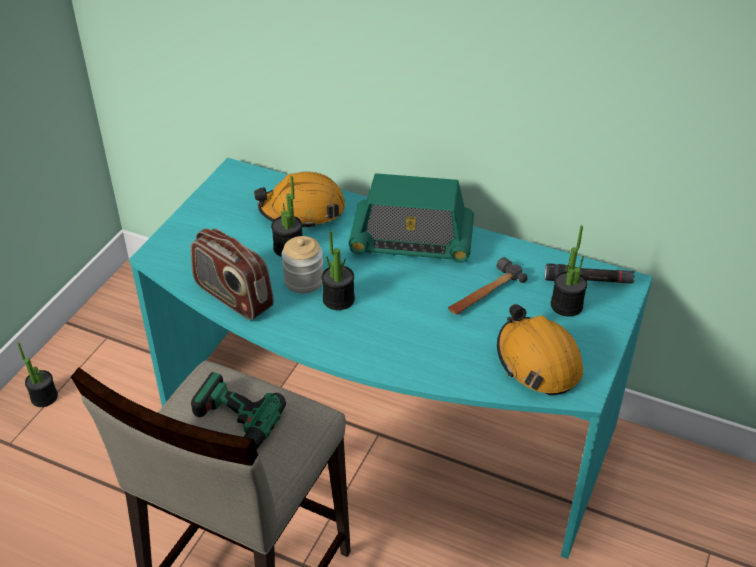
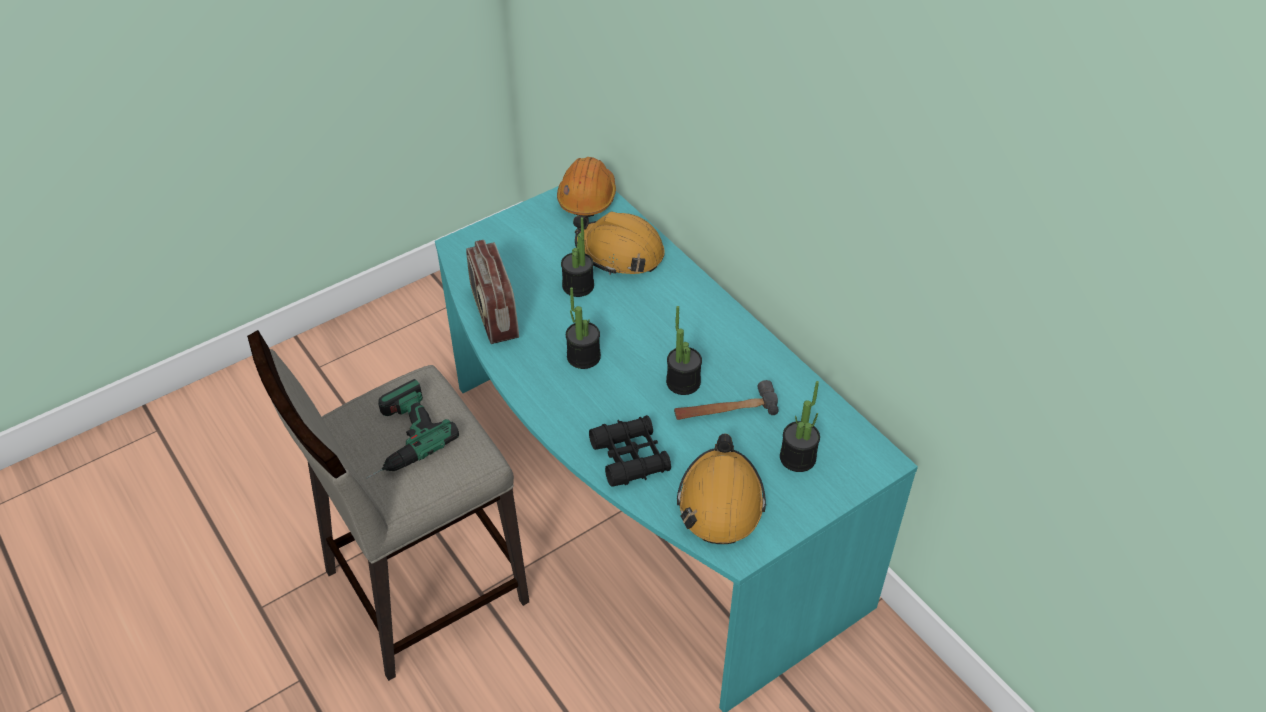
camera: 30 degrees right, 5 degrees up
(44, 397) = (370, 337): potted plant -> potted plant (683, 382)
(239, 179) = (587, 197): none -> orange hard hat
(304, 280) = (567, 324): jar -> none
(411, 241) = (698, 326): radio -> none
(440, 359) = (630, 457): none -> black binoculars
(588, 281) = (842, 441): black flashlight -> none

